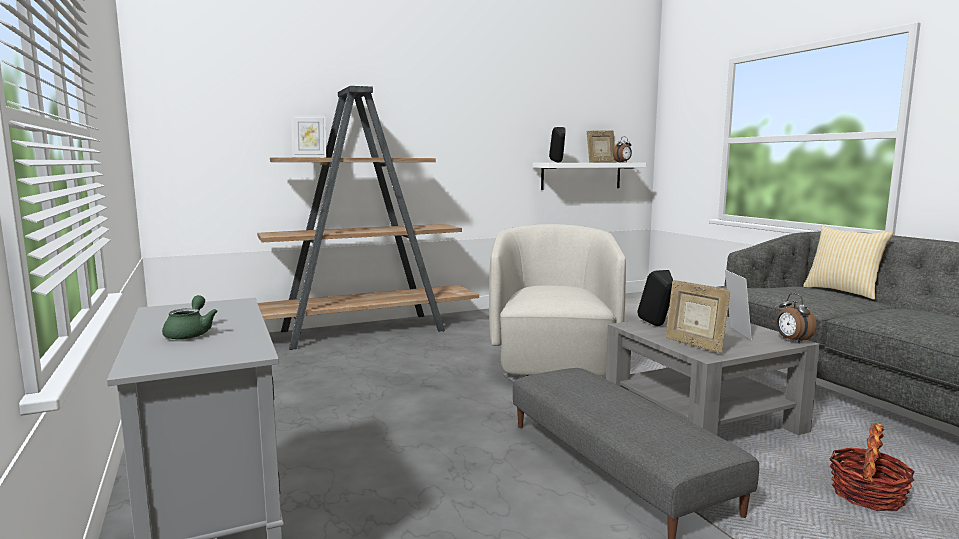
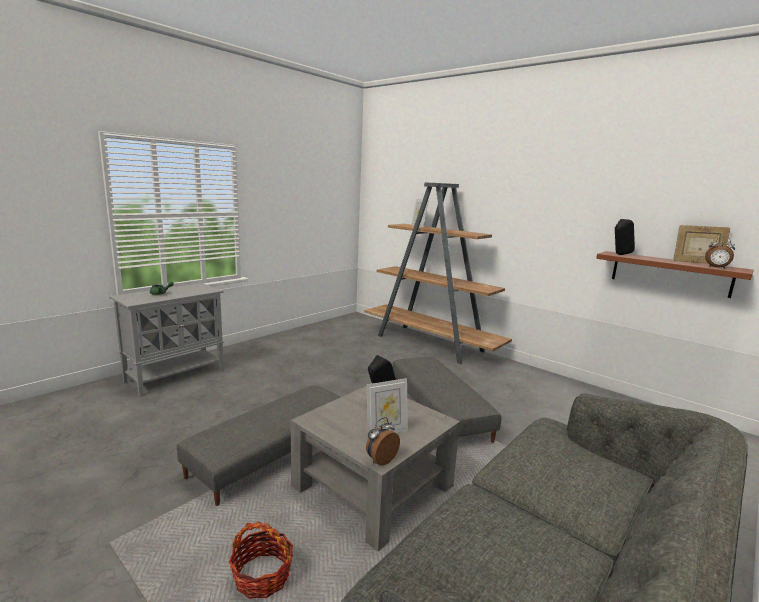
camera: 65 degrees right, 5 degrees up
(553, 362) = (438, 411): beige armchair -> grey ottoman
(581, 175) = (670, 273): white shelf -> brown shelf
(694, 345) = (334, 414): picture frame -> none
(843, 291) = (629, 504): pillow -> none

